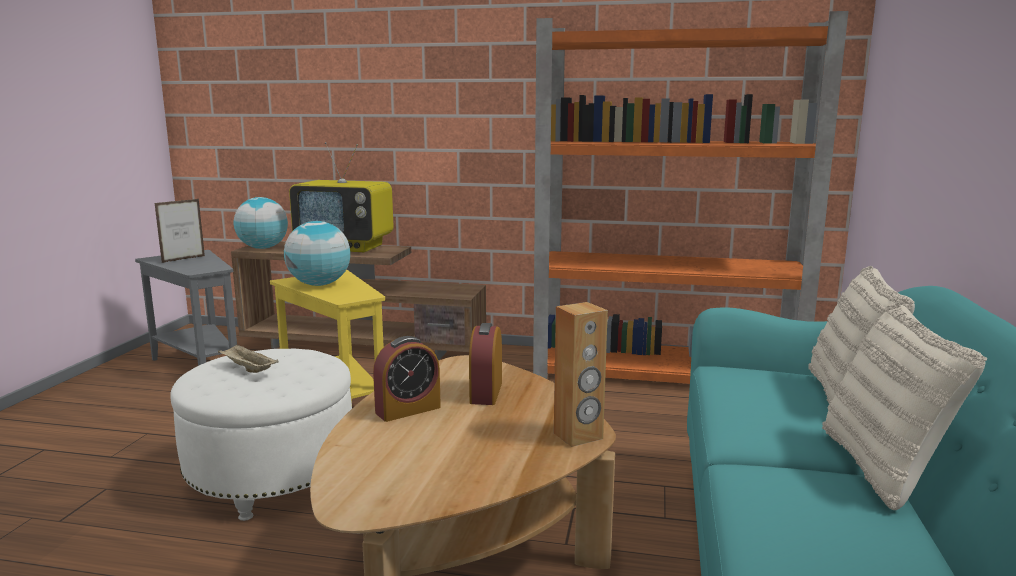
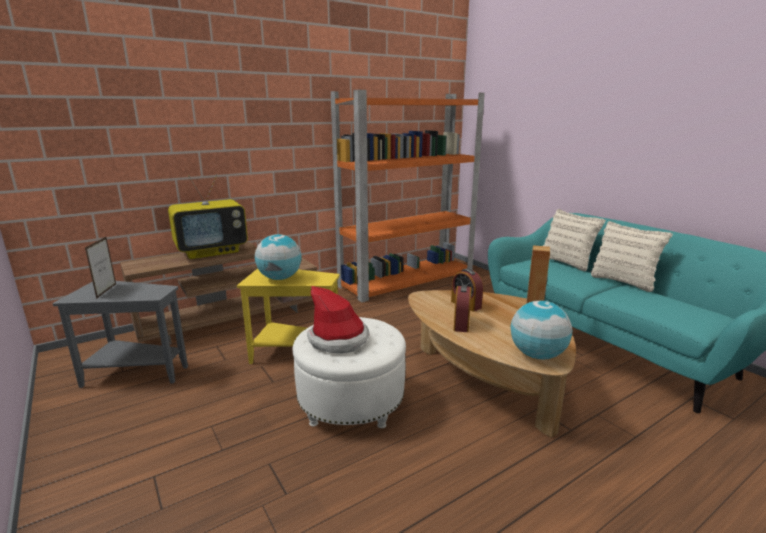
camera: 45 degrees left, 5 degrees up
(248, 369) = (338, 339): beige tray -> hat
(263, 248) = (145, 267): globe -> globe (537, 355)

